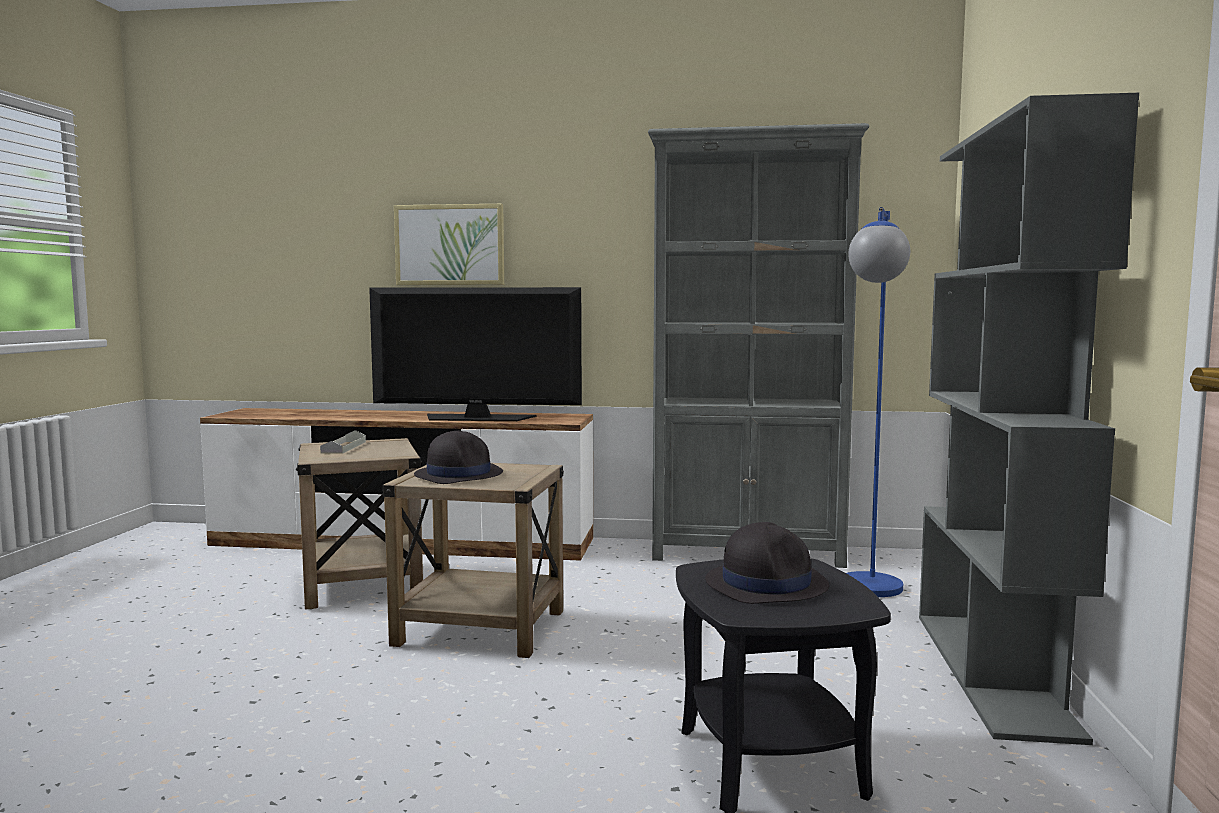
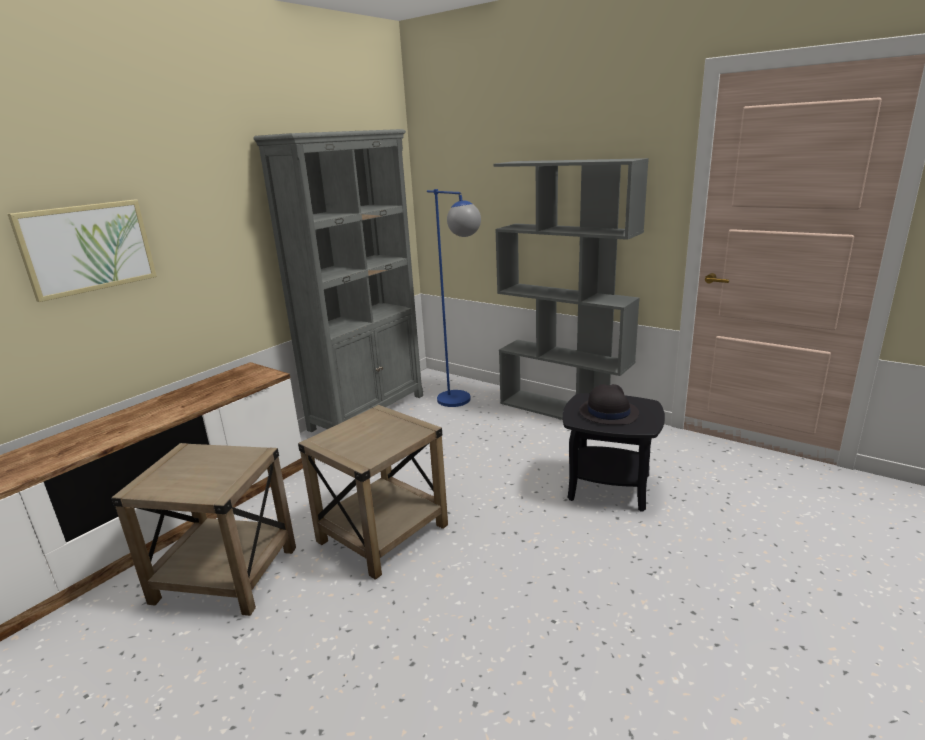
camera: 60 degrees left, 15 degrees up
(344, 447) = (177, 475): grey tray -> none
(459, 474) = (367, 441): black hat -> none
(477, 418) = (195, 400): television -> none

